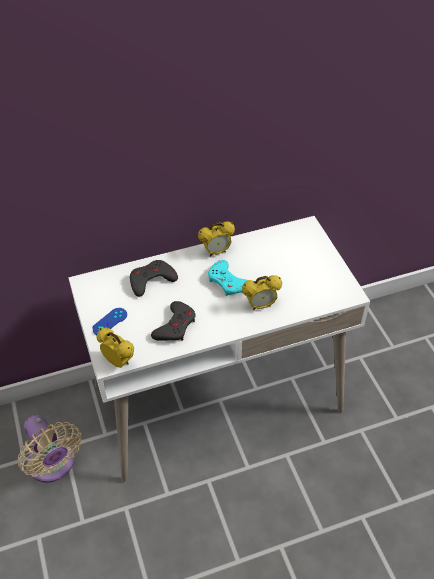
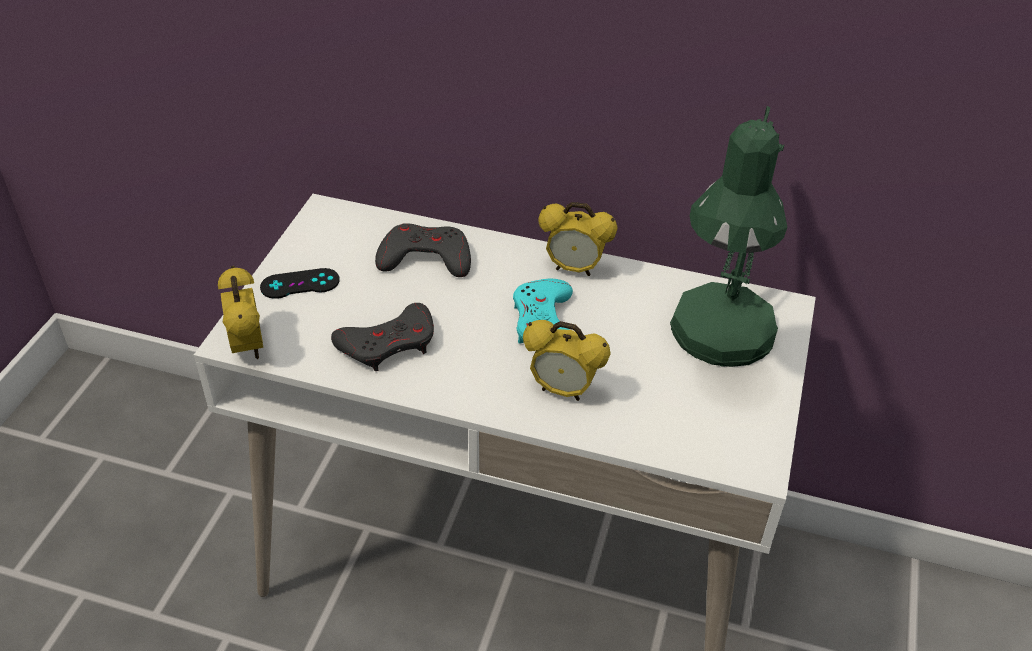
camera: 35 degrees right, 5 degrees down
(53, 465) = (193, 507): beige fan -> none
(110, 322) = (300, 284): blue game controller -> black game controller
(298, 255) = (717, 345): none -> green table lamp

